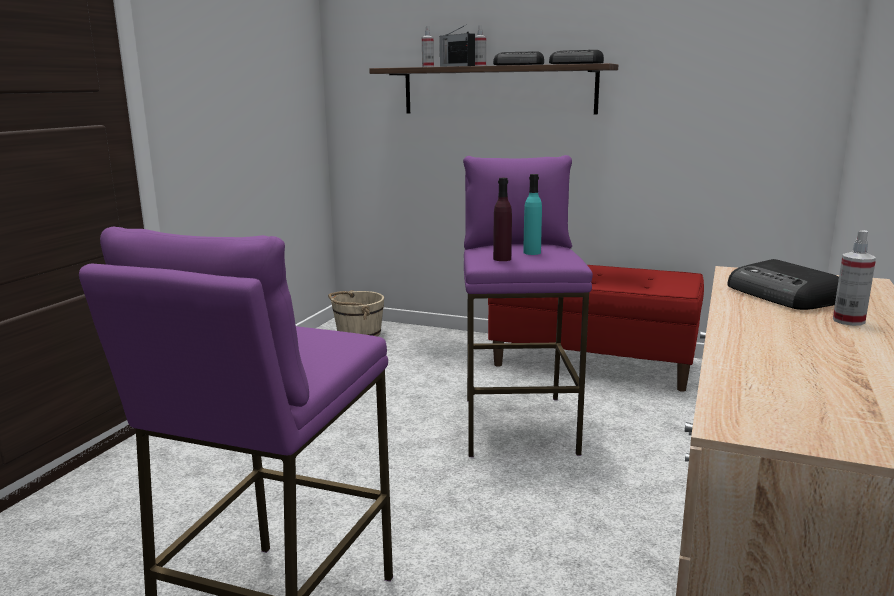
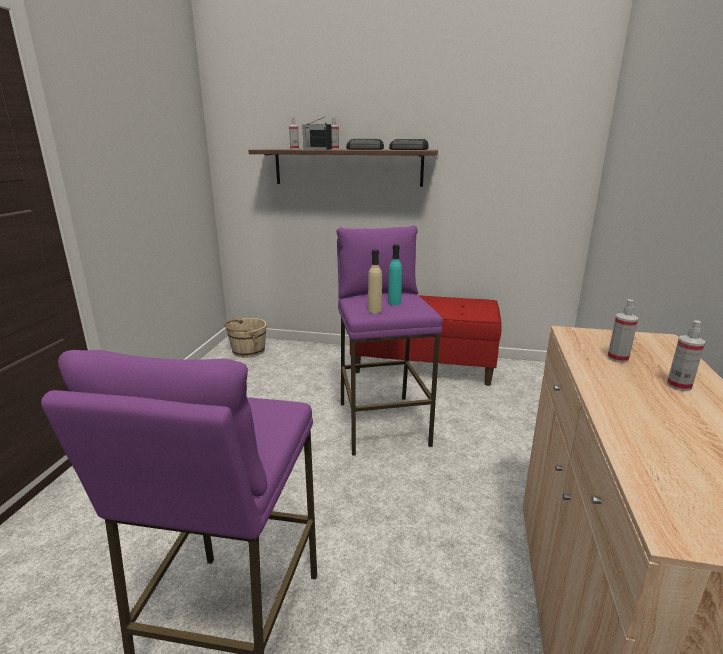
camera: 10 degrees left, 5 degrees up
(502, 259) = (374, 310): purple bottle -> beige bottle
(784, 295) = (617, 358): radio -> spray bottle

